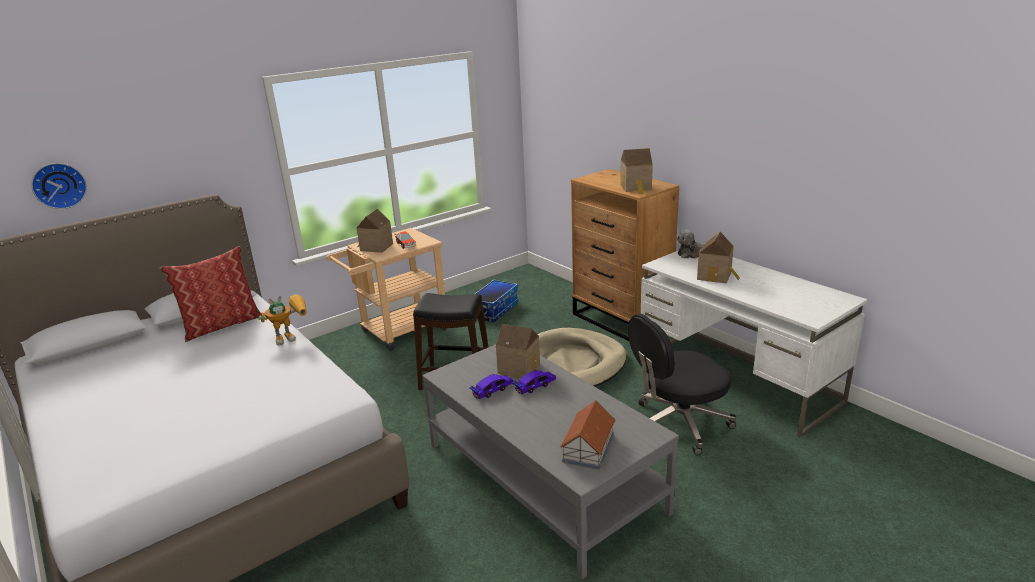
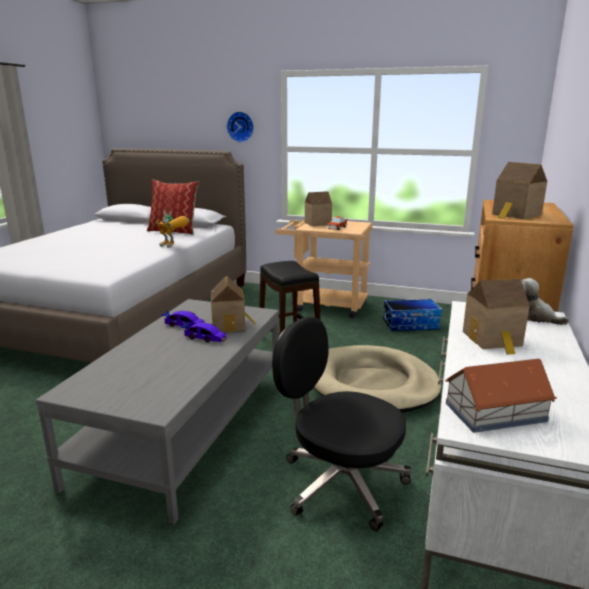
camera: 55 degrees right, 5 degrees down
(59, 185) = (155, 125): wall clock -> wall clock (241, 126)
(587, 448) = (113, 384): toy house -> toy house (494, 412)

